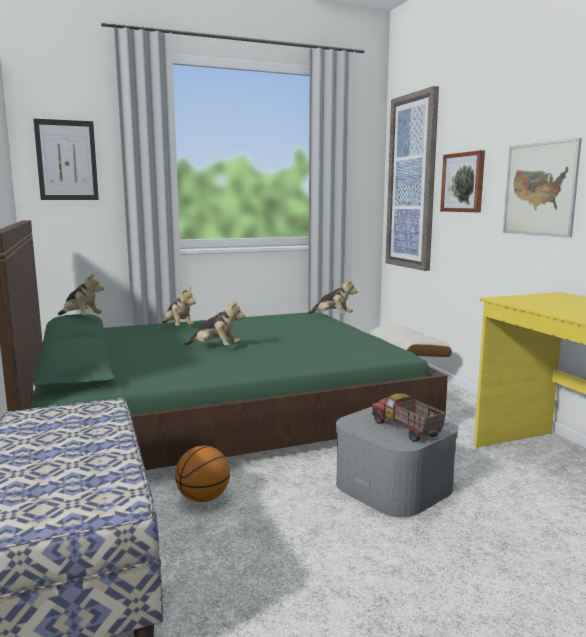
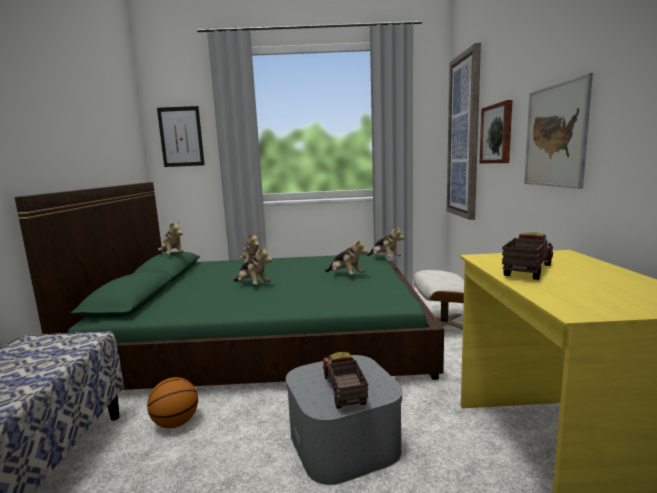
camera: 20 degrees right, 0 degrees up
(311, 334) = (345, 275): none -> plush toy
(553, 306) = (526, 271): none -> toy truck

